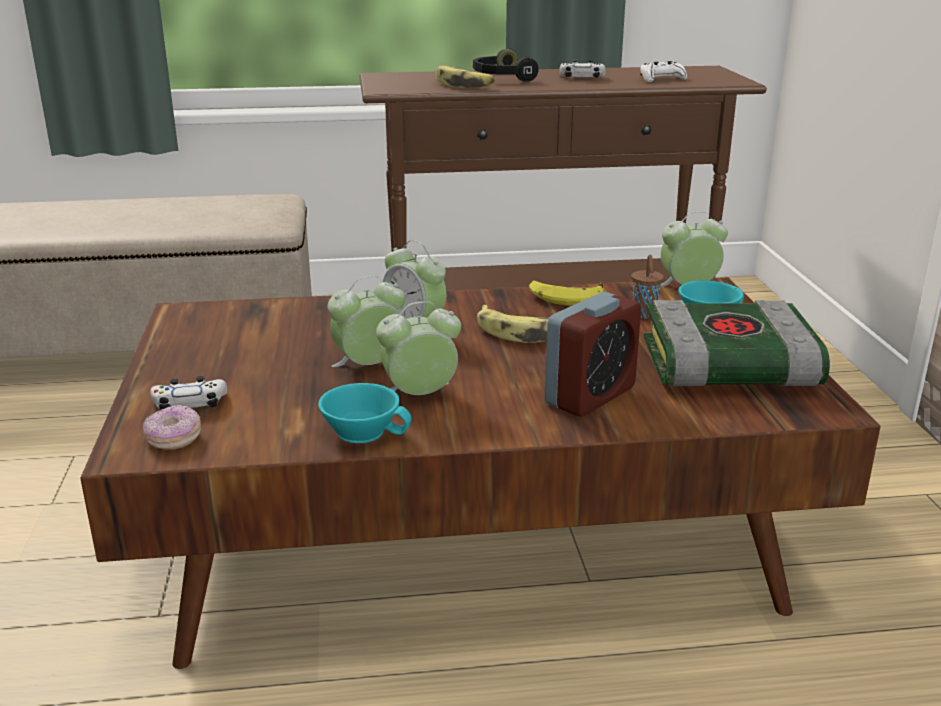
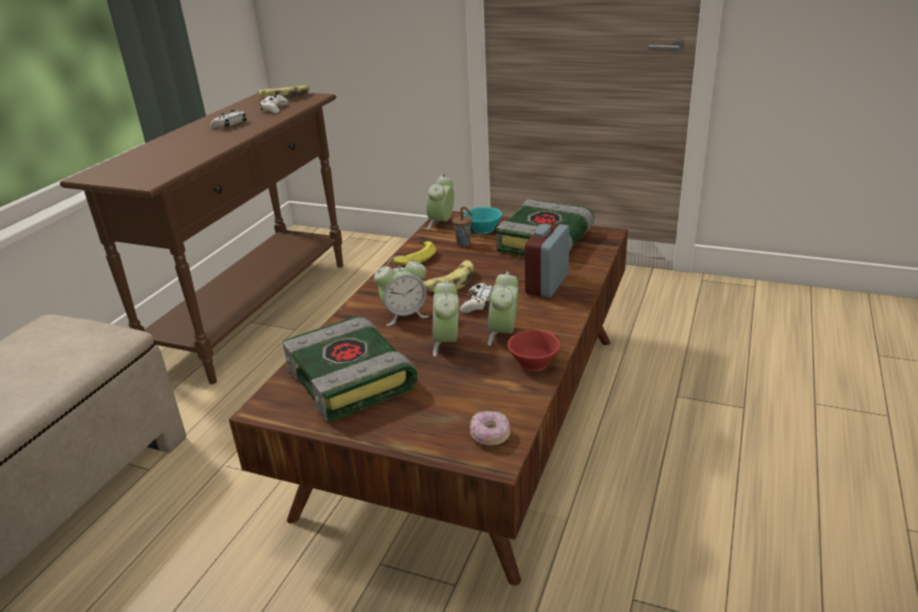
camera: 60 degrees left, 5 degrees up
(190, 403) = (441, 422): white game controller -> white game controller (477, 303)
(255, 336) = (352, 378): none -> book
(364, 430) = (533, 360): turquoise cup -> red cup
(464, 84) = (183, 156): banana -> banana (285, 97)
(501, 77) = (182, 143): black headphones -> none
(590, 396) = (547, 284): alarm clock -> alarm clock turned 135 degrees counterclockwise

